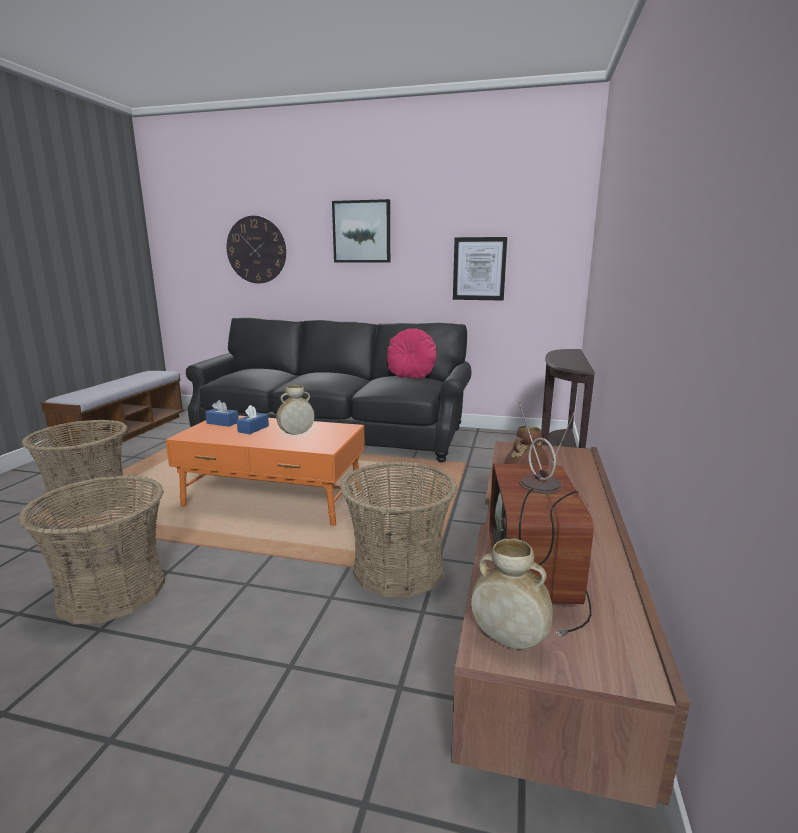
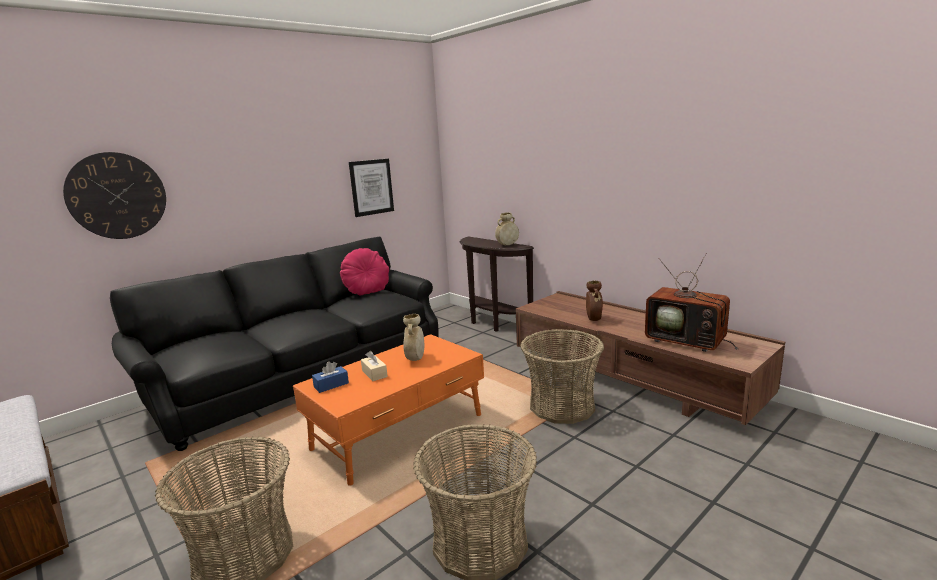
camera: 55 degrees left, 0 degrees up
(253, 429) = (374, 374): blue tissue box -> beige tissue box
(362, 232) = (259, 163): picture -> none
(509, 640) = (736, 359): beige vase -> beige vase (507, 245)

